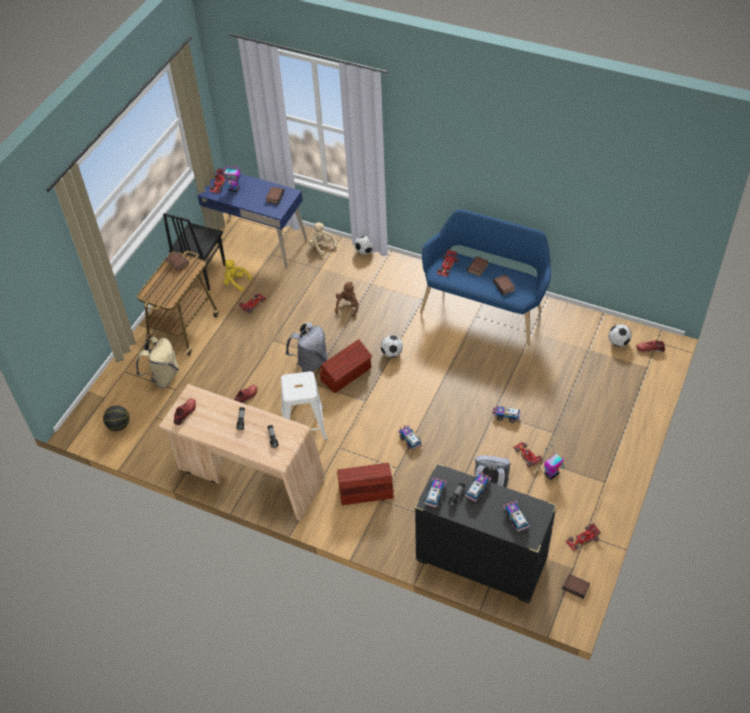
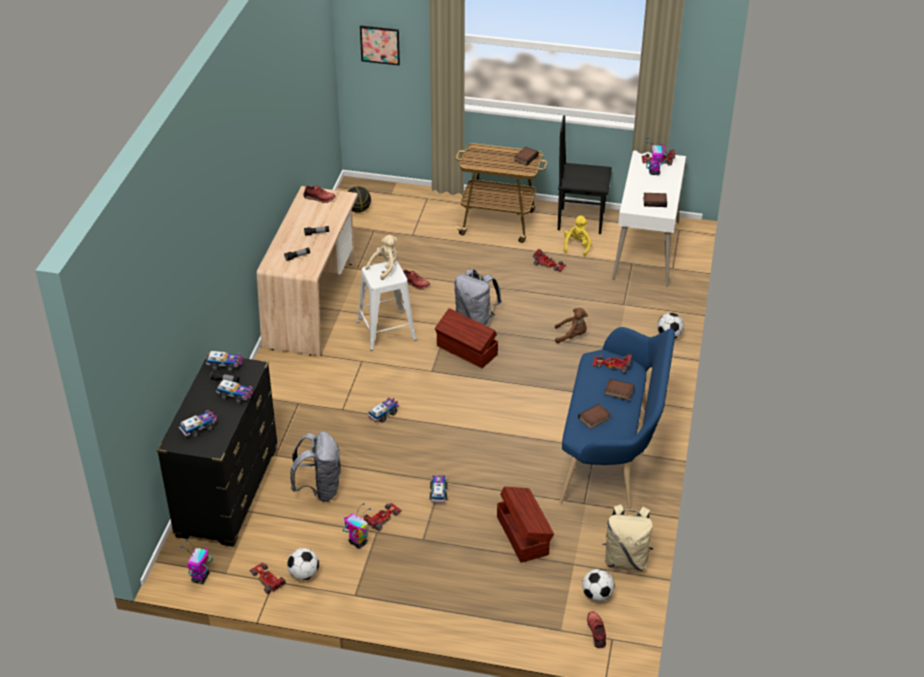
camera: 75 degrees right, 10 degrees down
(40, 298) = (380, 45): none -> picture
(163, 377) = (426, 224): beige backpack -> beige backpack (626, 559)
(258, 242) = (646, 250): blue desk -> white desk
(322, 246) = (662, 300): beige plush toy -> beige plush toy (385, 267)
(365, 491) = (307, 389): brown storage box -> brown storage box (523, 534)
(392, 353) = (509, 382): football -> football (304, 574)
(576, 587) = (200, 578): book -> toy robot

